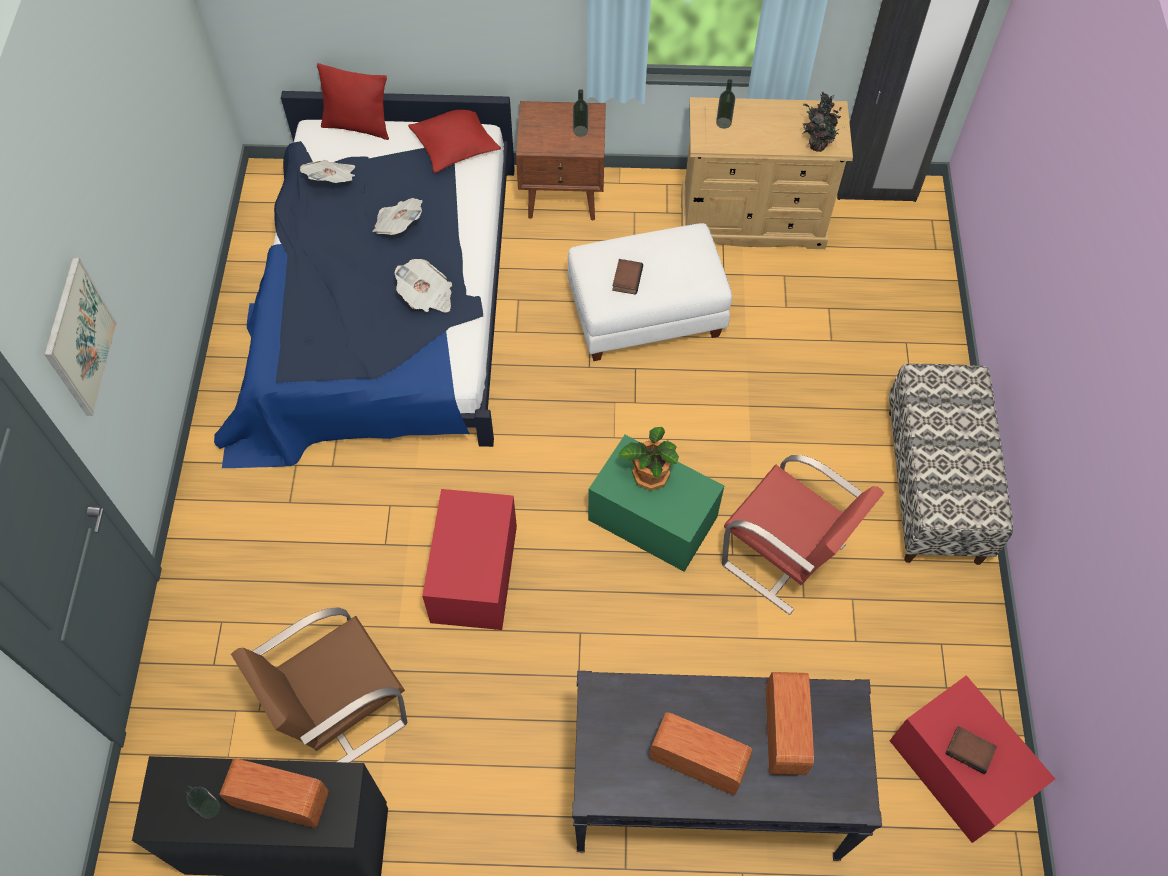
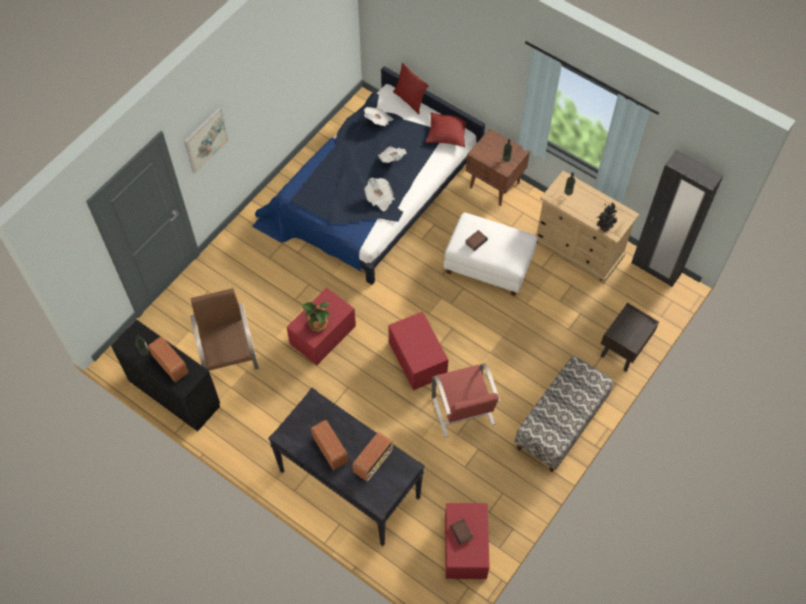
camera: 35 degrees right, 0 degrees up
(340, 708) = (229, 355): brown chair -> brown chair turned 75 degrees clockwise
(649, 474) = (419, 335): potted plant -> potted plant (318, 323)
(653, 518) = (417, 359): green storage box -> red storage box
(927, 324) = (623, 350): none -> brown nightstand

